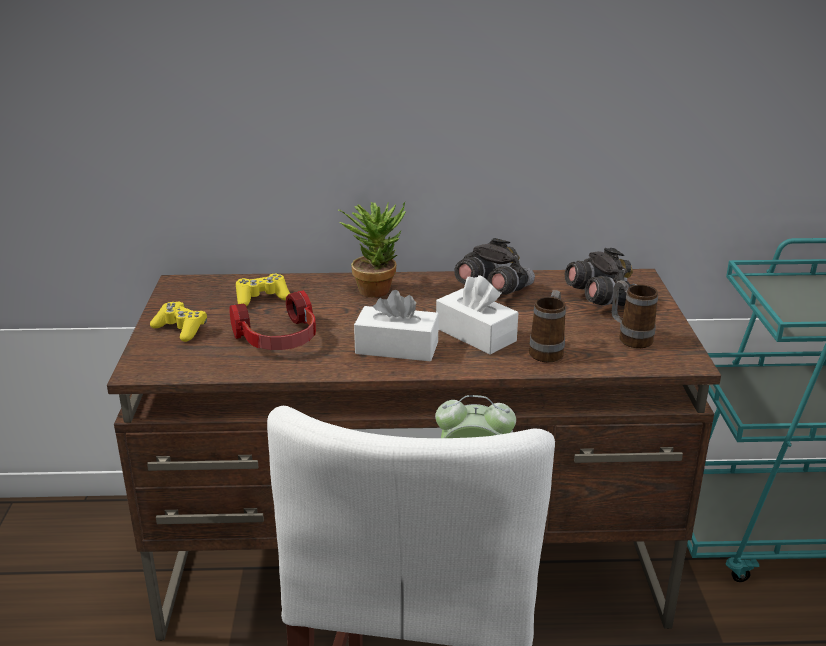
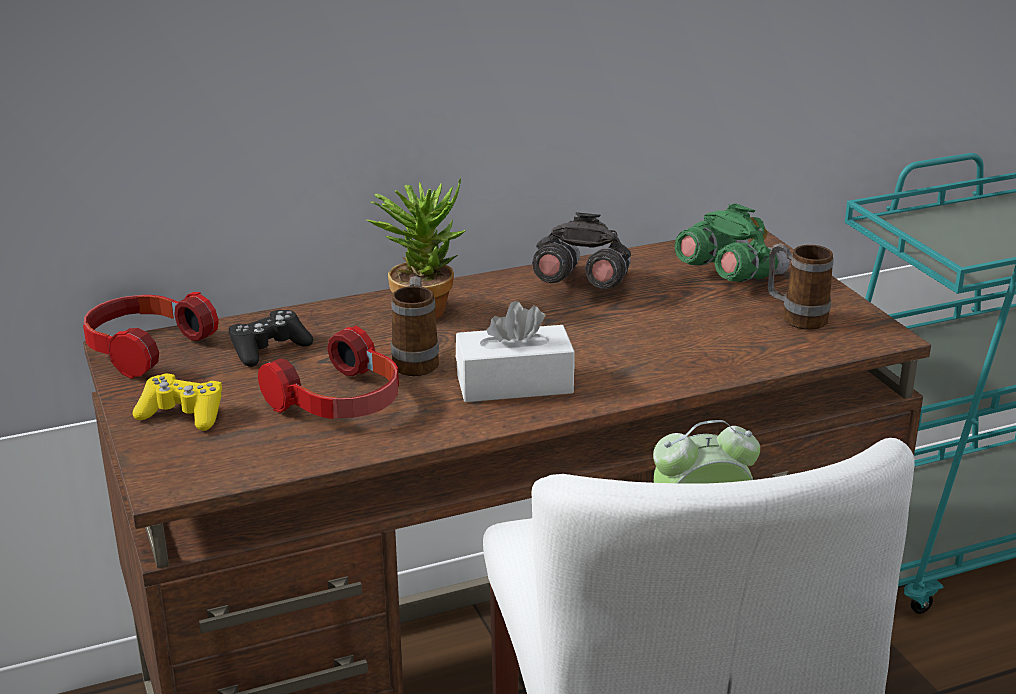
camera: 20 degrees left, 0 degrees up
(190, 285) = (143, 348): none -> headphones
(262, 298) = (269, 349): yellow game controller -> black game controller
(475, 335) = (604, 348): white tissue box -> none
(548, 351) = (710, 352): mug -> mug (416, 360)
(603, 300) = (729, 276): grey binoculars -> green binoculars

